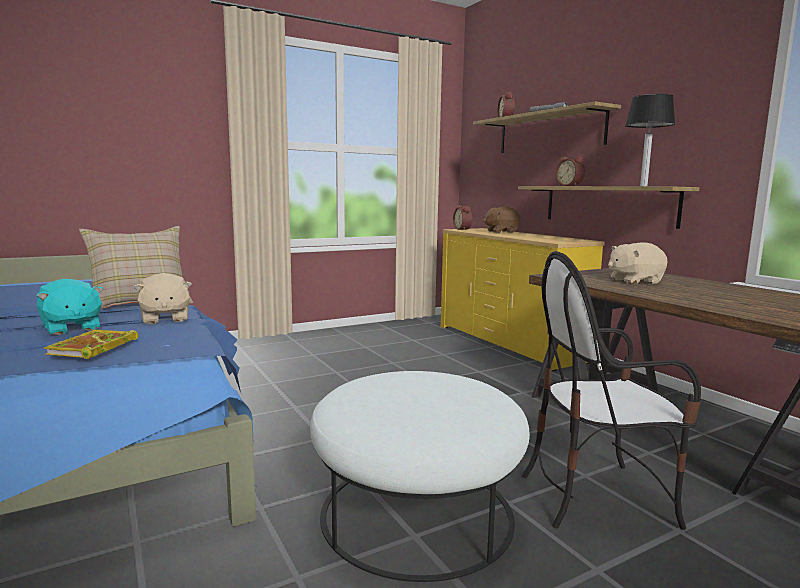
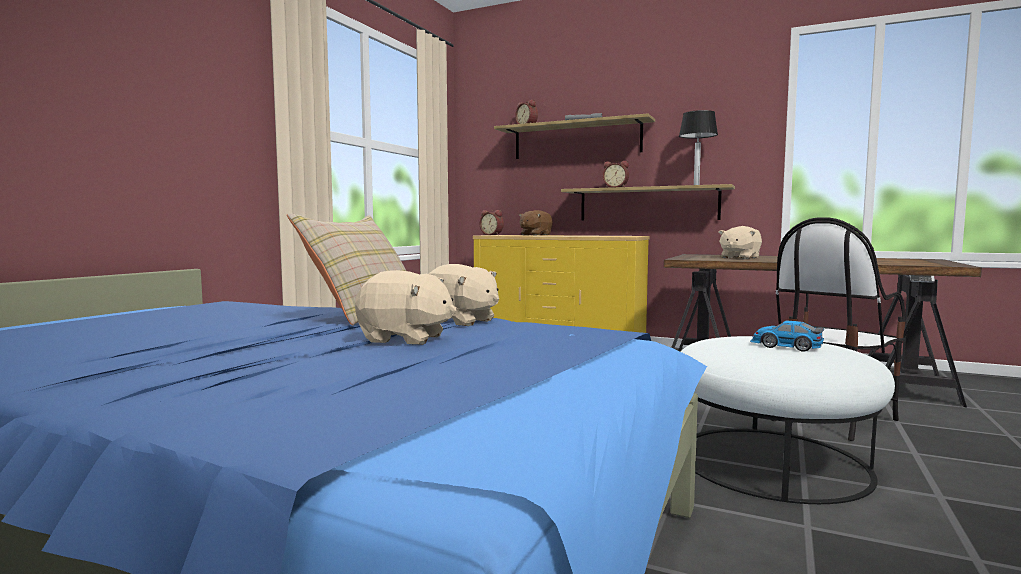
camera: 35 degrees left, 5 degrees down
(71, 328) = (405, 339): turquoise plush toy -> beige plush toy
(92, 348) = (537, 343): book -> none
(428, 397) = (785, 346): none -> toy car

